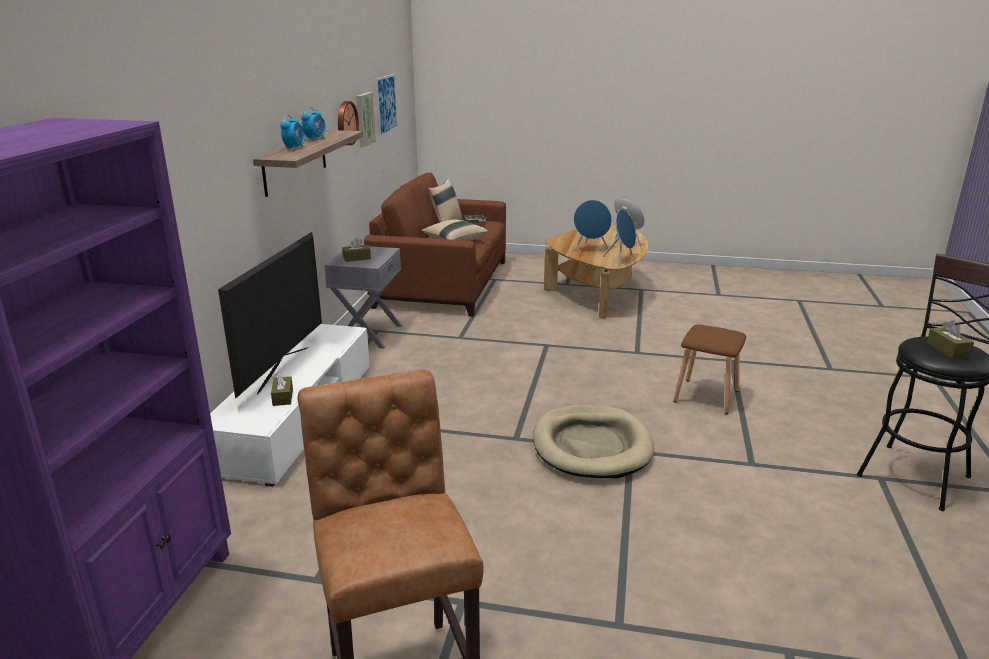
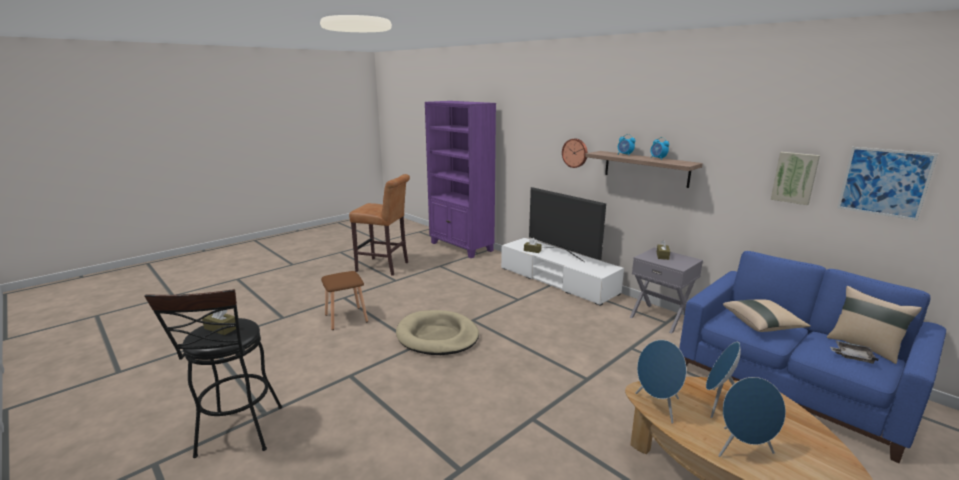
camera: 125 degrees right, 5 degrees down
(345, 123) = (744, 168): wall clock -> wall clock (575, 153)
(444, 283) = (791, 384): brown sofa -> blue sofa
(707, 396) = (427, 409): brown stool -> brown stool (345, 318)

